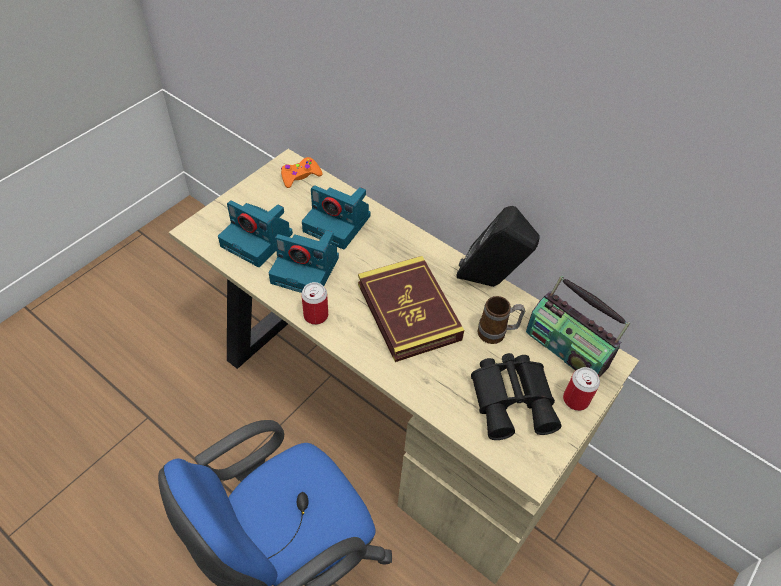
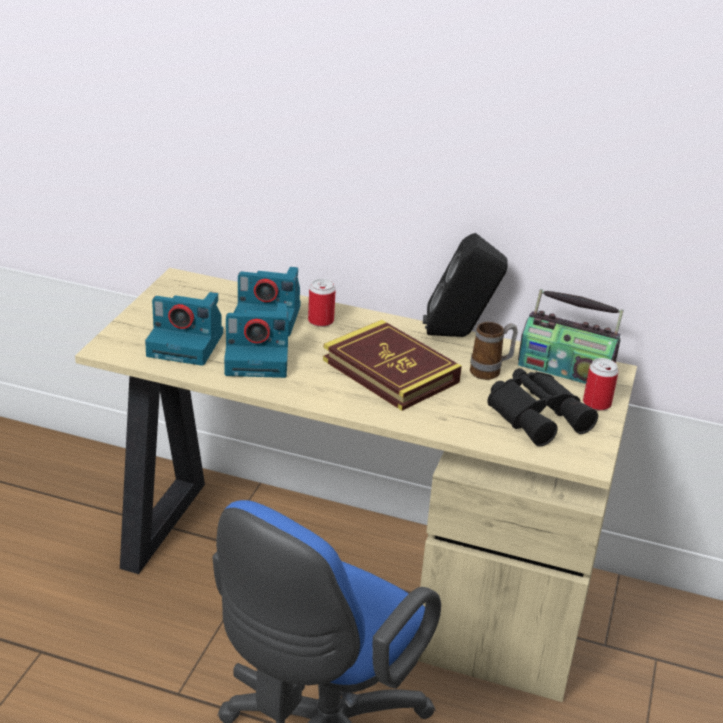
camera: 20 degrees left, 20 degrees down
(300, 176) = (199, 287): orange game controller -> none
(316, 315) = (293, 391): can -> can (320, 321)

